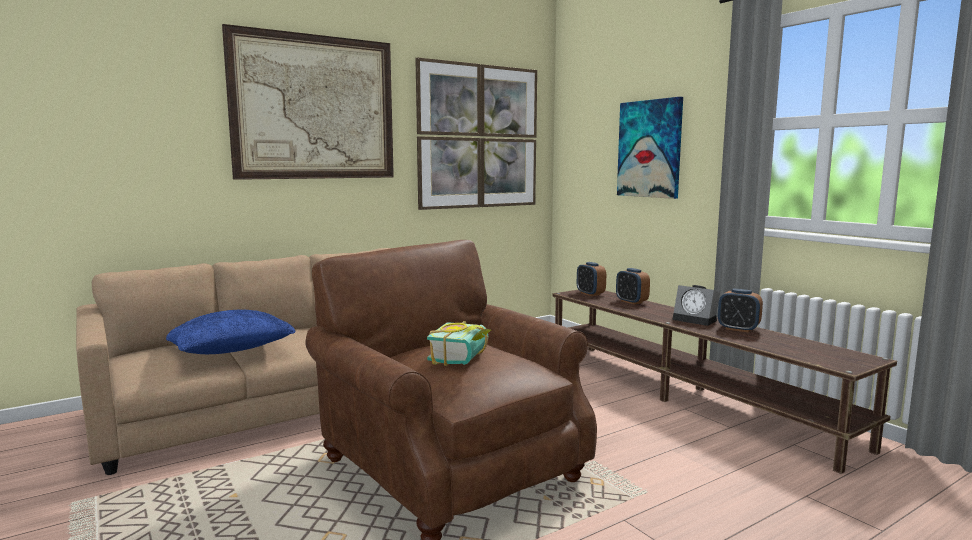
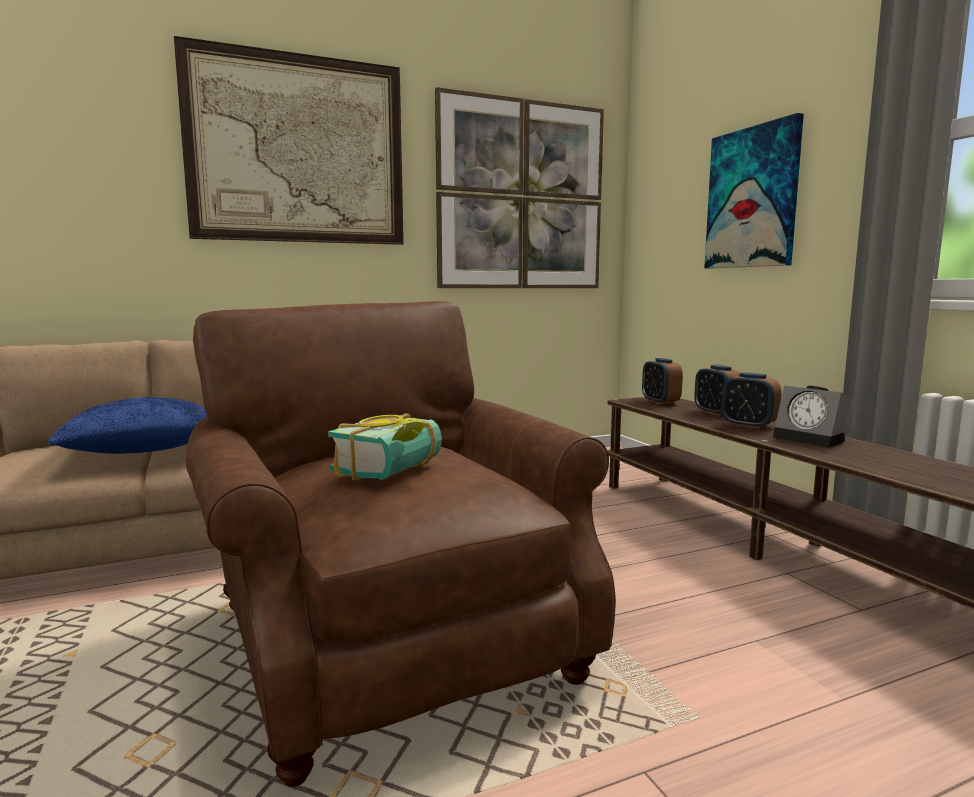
camera: 10 degrees right, 0 degrees up
(738, 329) = (880, 454): alarm clock -> alarm clock (748, 425)

